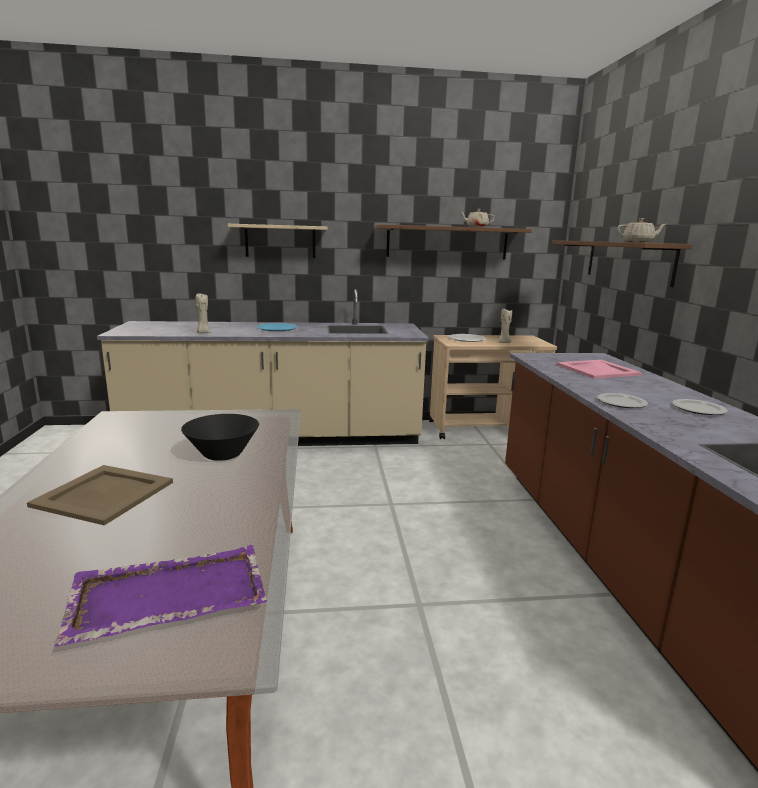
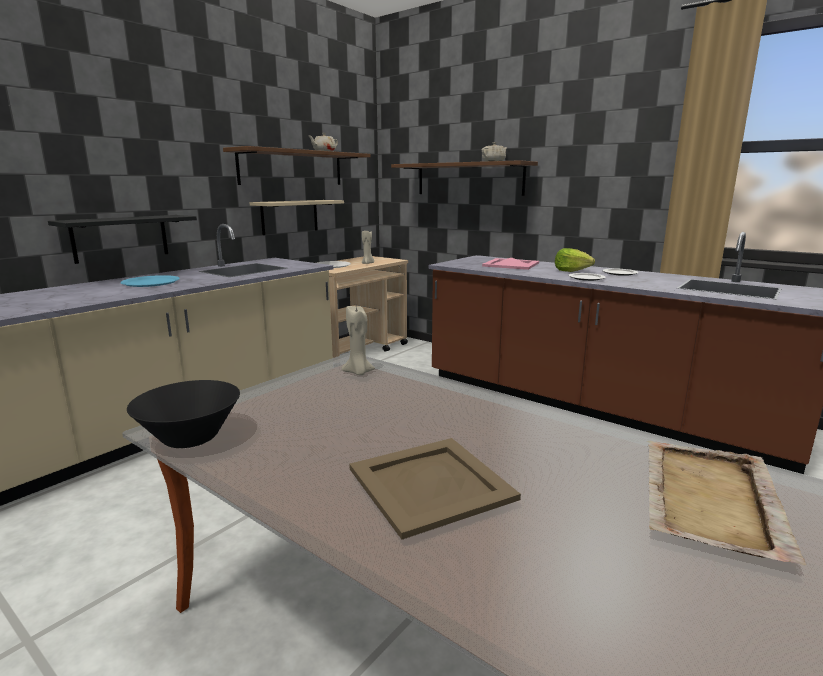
camera: 45 degrees left, 0 degrees up
(167, 596) = (709, 500): purple tray -> beige tray
(203, 333) = (67, 303): beige candle -> beige candle (358, 372)
(222, 454) = (413, 406): black bowl -> black bowl (190, 438)
(280, 241) = (109, 167): beige shelf -> beige shelf (290, 216)
(282, 293) = (121, 238): none -> black shelf
(641, 392) = (571, 271): none -> lettuce

